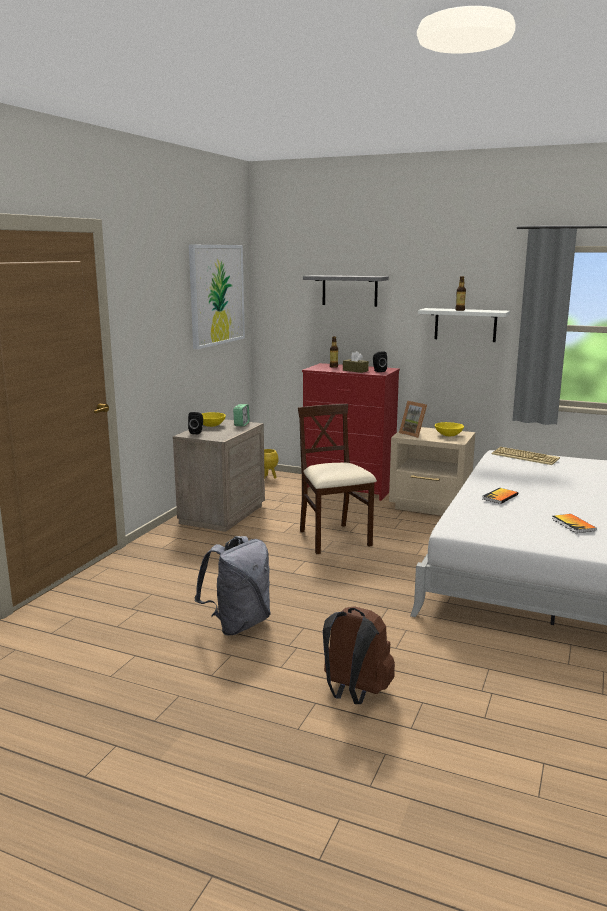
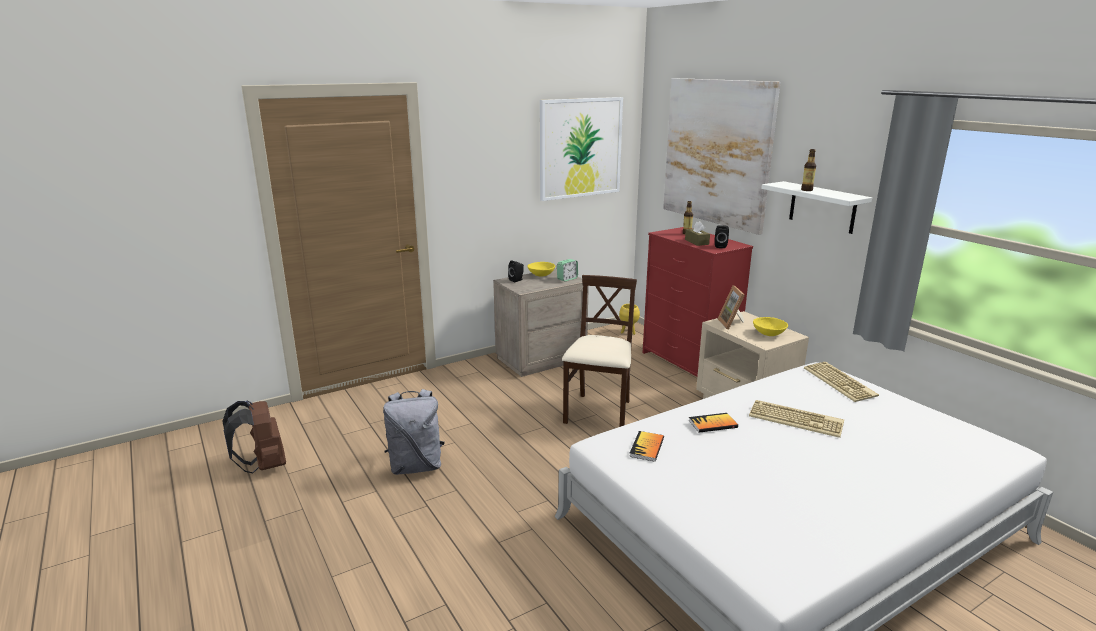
camera: 35 degrees right, 5 degrees up
(349, 290) = (717, 152): grey shelf -> picture
(354, 693) = (409, 567): brown backpack -> brown backpack (263, 466)
(540, 481) = (796, 419): none -> keyboard
(573, 524) = (736, 485): book -> book (647, 447)

